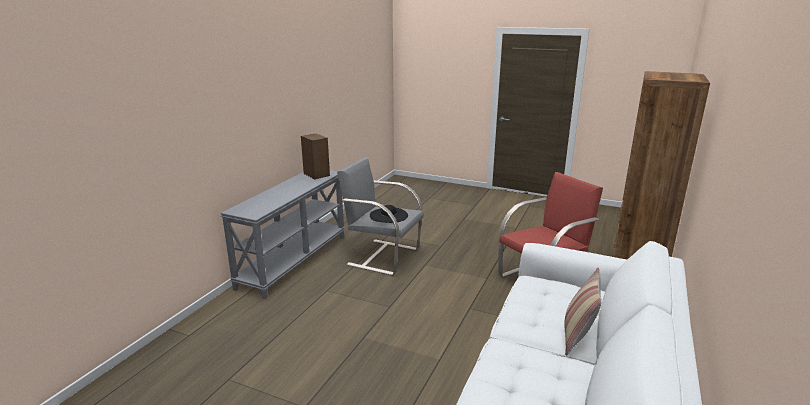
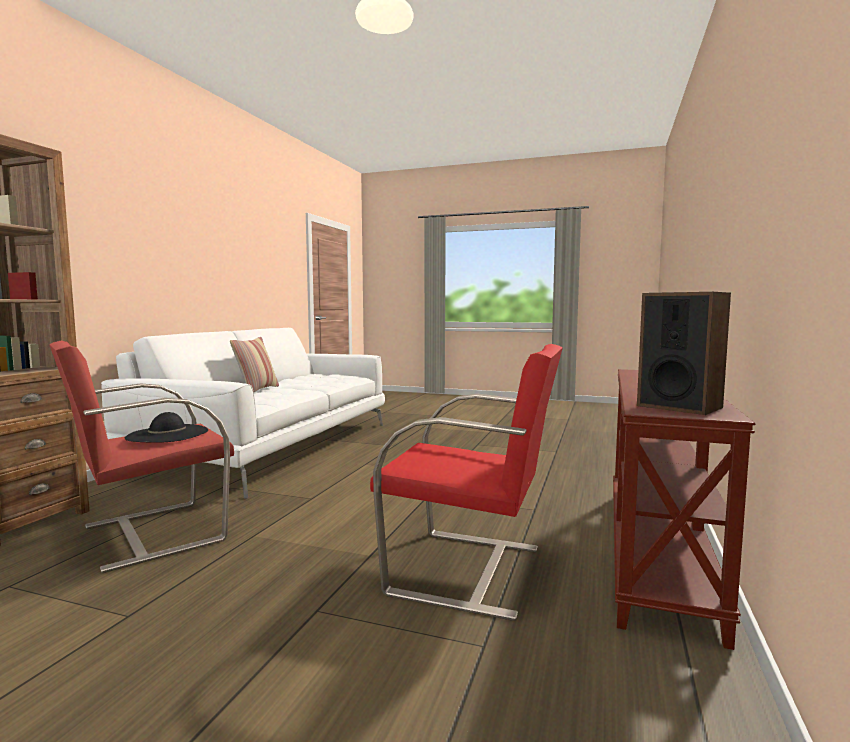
camera: 175 degrees right, 15 degrees down
(293, 261) = (659, 552): grey console table -> brown console table
(382, 256) = (469, 570): grey armchair -> red armchair
(388, 215) = (452, 456): black hat -> black hat (167, 434)

